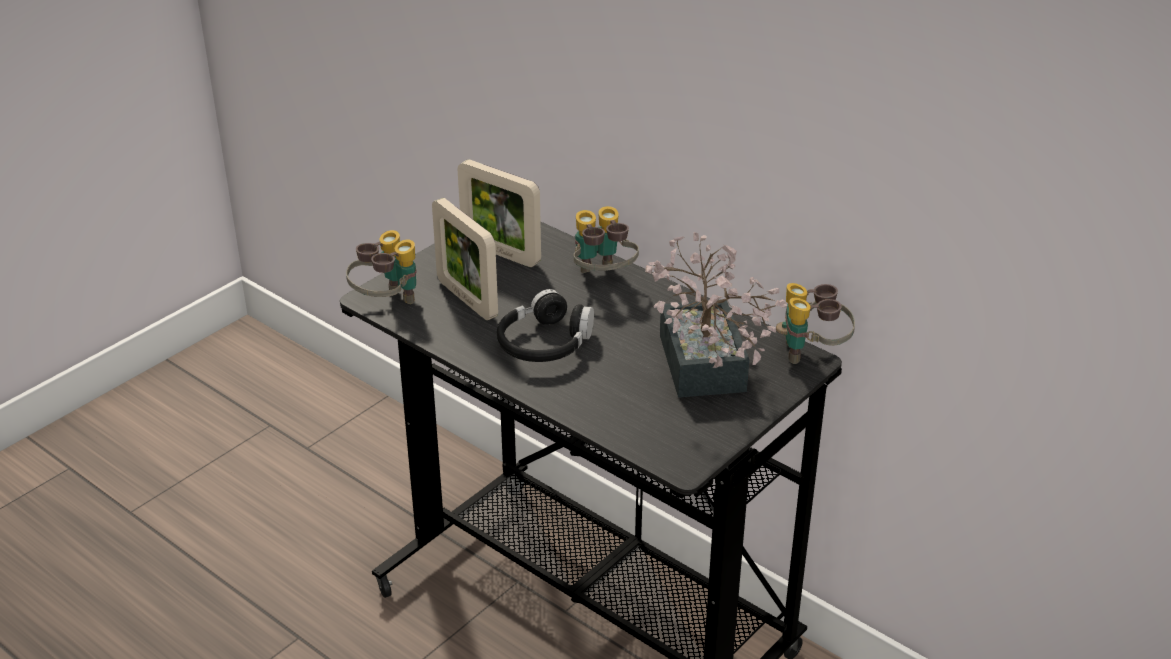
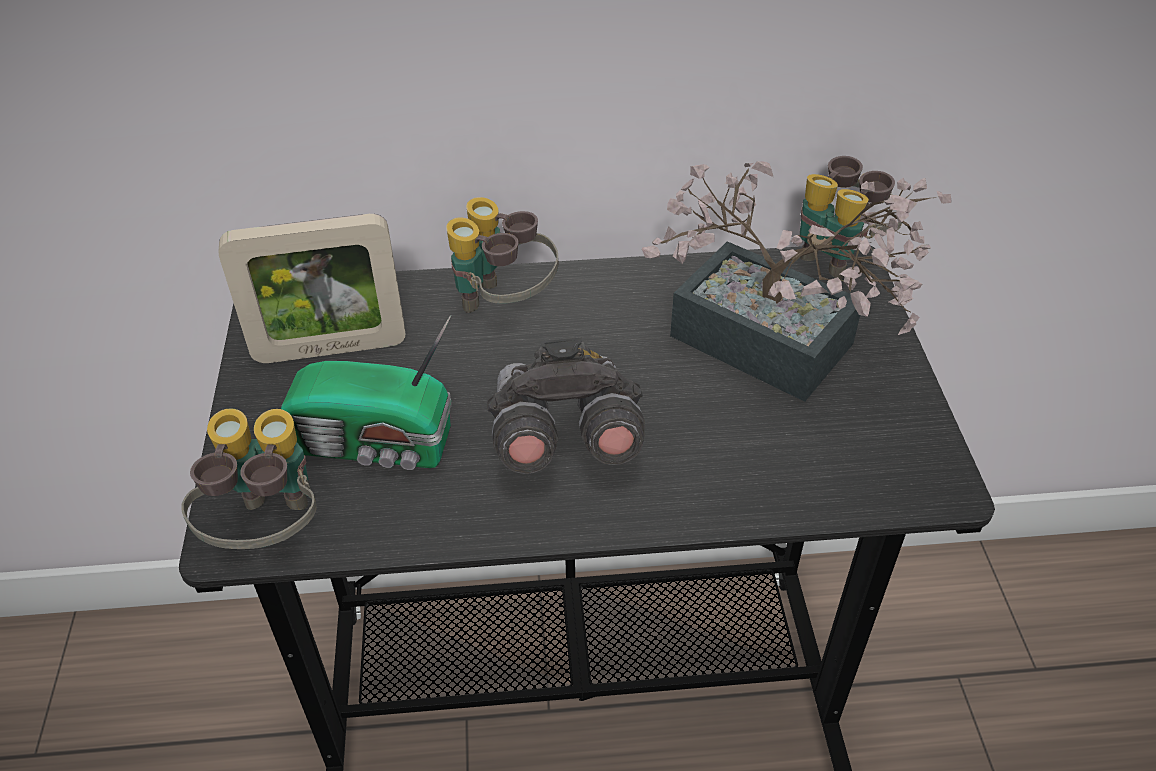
camera: 45 degrees left, 10 degrees up
(467, 299) = (376, 445): picture frame -> radio
(545, 343) = (563, 438): black headphones -> grey binoculars

